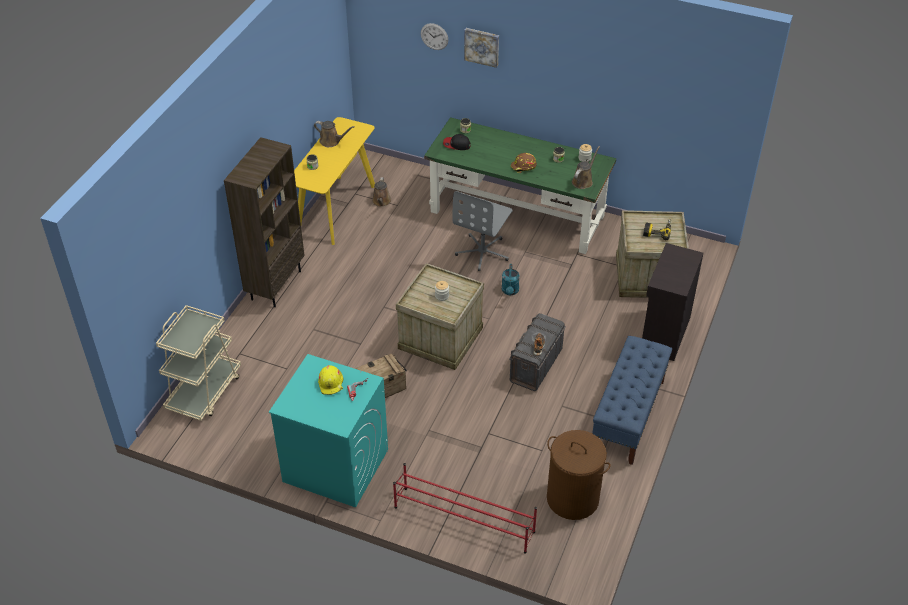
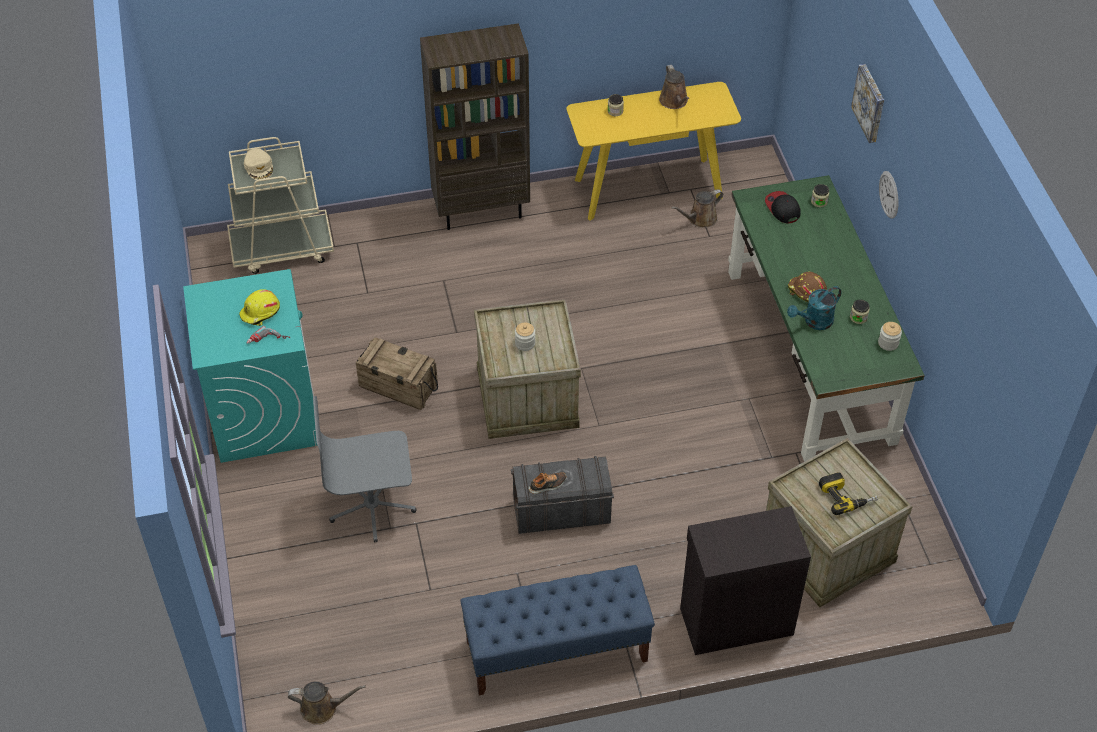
camera: 55 degrees right, 5 degrees up
(184, 336) = (259, 167): none -> beige cap
(434, 36) = (843, 52): wall clock -> wall clock (889, 194)
(463, 519) = (272, 568): red shoe rack -> none
(483, 252) = (707, 358): grey office chair -> grey office chair (372, 506)
(510, 291) = (664, 421): turquoise watering can -> turquoise watering can (814, 322)
(573, 498) = (379, 659): brown laundry basket -> none
(583, 181) = (841, 364): brown watering can -> brown watering can (322, 708)

